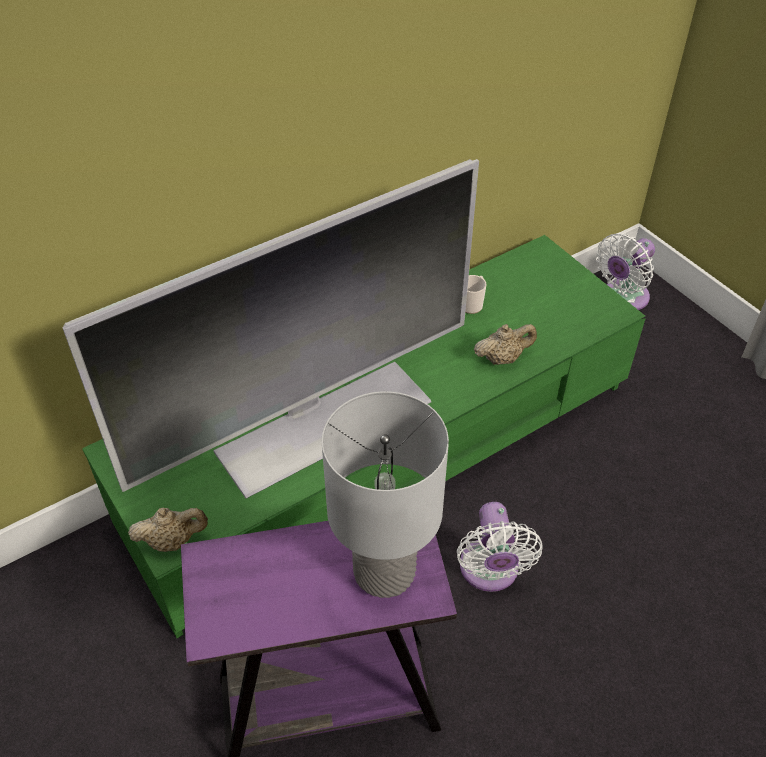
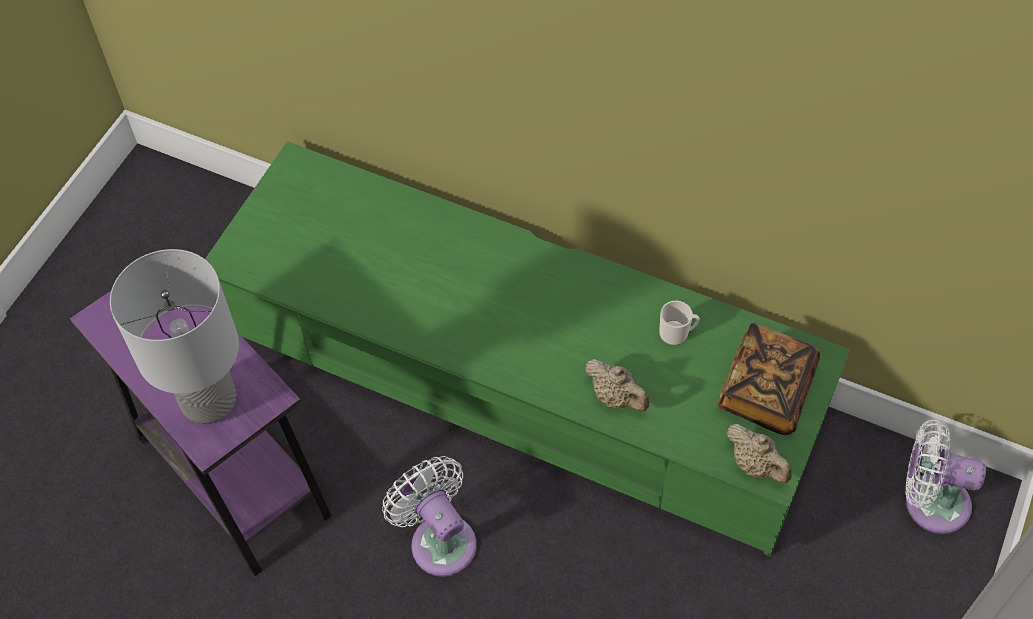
camera: 60 degrees right, 10 degrees up
(172, 541) = (236, 259): beige teapot -> beige teapot (756, 465)
(321, 424) = (425, 291): television -> none
(489, 572) = (439, 539): white fan -> white fan turned 90 degrees clockwise
(549, 284) = (766, 391): none -> book

